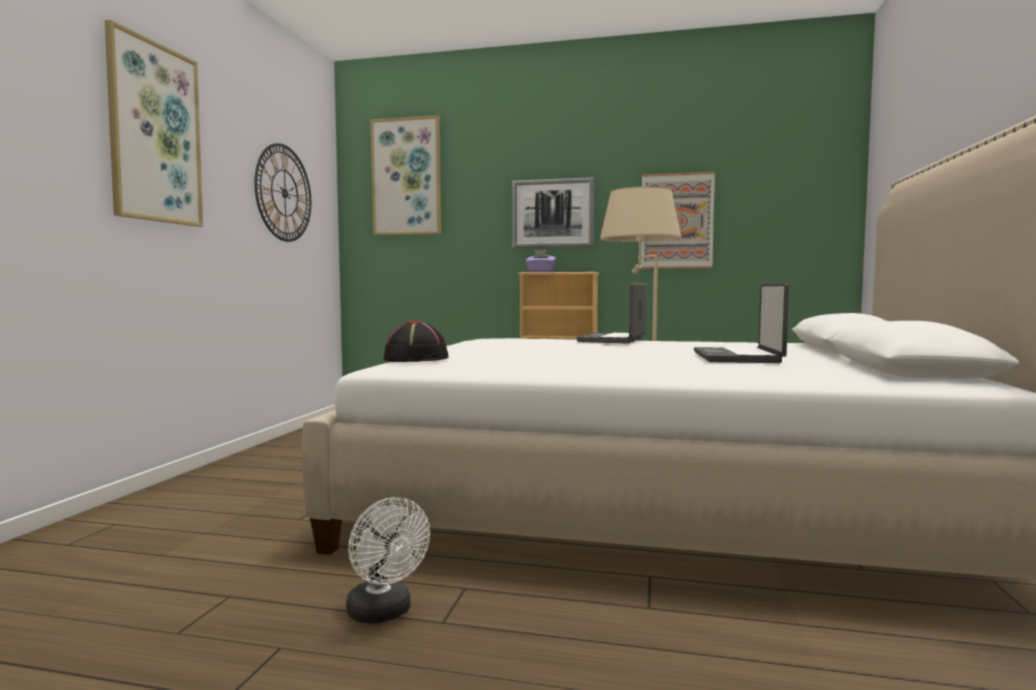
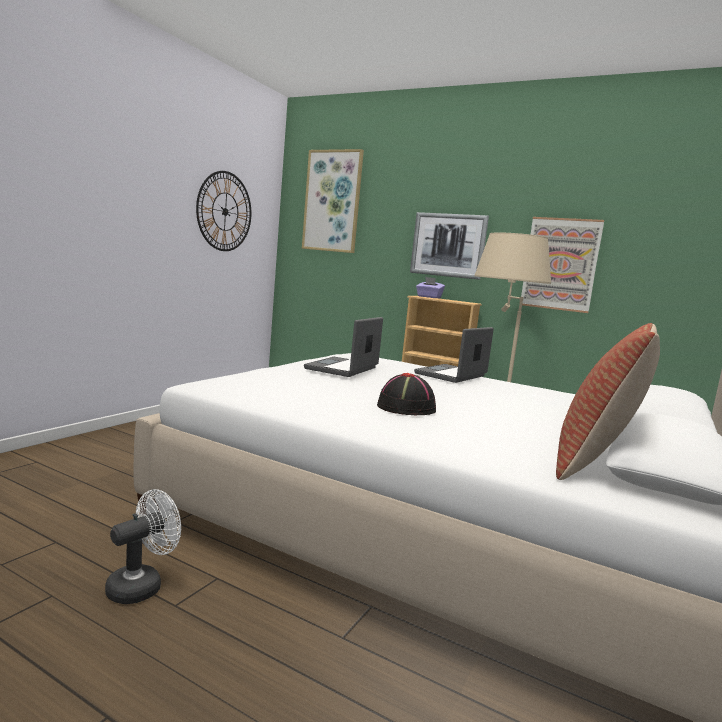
camera: 15 degrees right, 5 degrees up
(154, 133) = (106, 167): picture -> none
(384, 613) = (142, 585): white fan -> white fan turned 120 degrees counterclockwise
(416, 359) = (243, 377): black hat -> black hat (406, 408)
(739, 357) = (523, 421): laptop -> laptop (343, 369)
(850, 371) = (595, 464): none -> pillow

